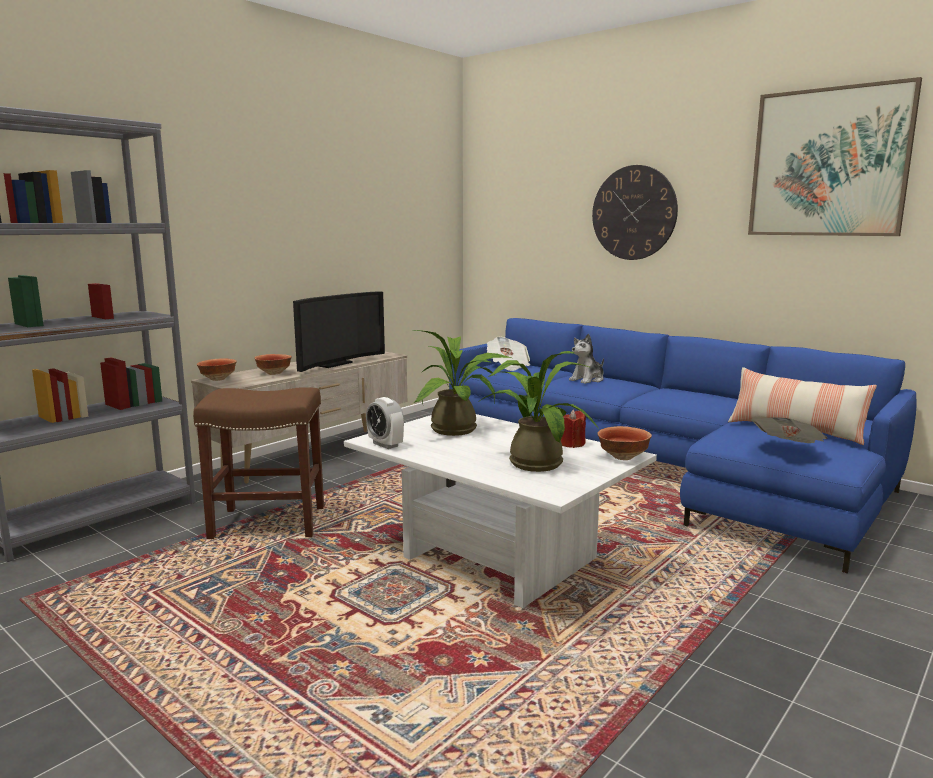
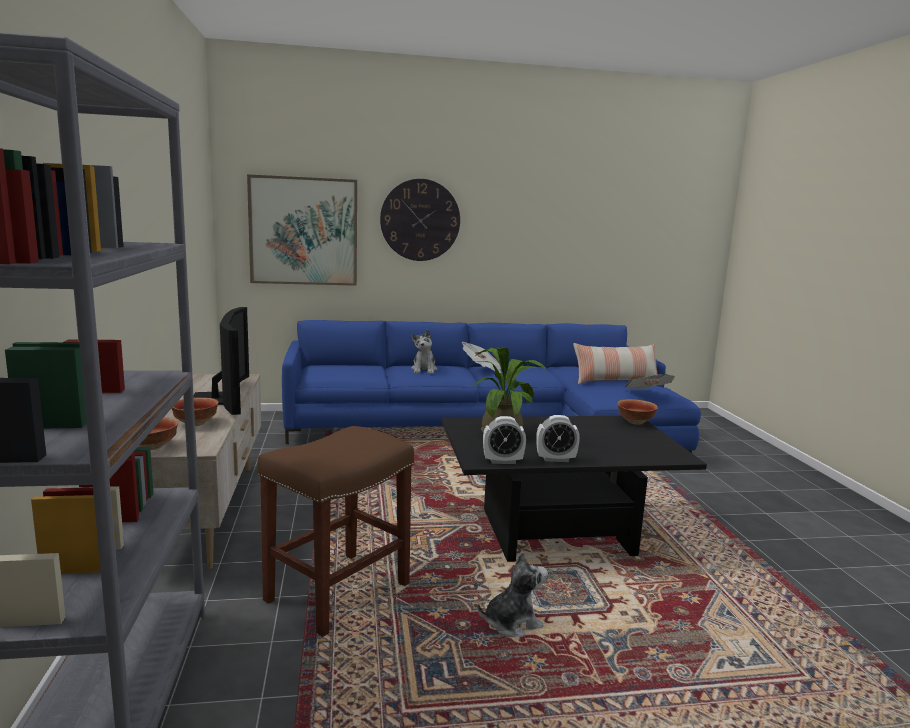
camera: 50 degrees left, 0 degrees up
(308, 591) = (512, 623): none -> plush toy
(429, 456) = (555, 459): none -> alarm clock
(494, 560) = (555, 534): white coffee table -> black coffee table
(508, 366) = (331, 369): newspaper -> newspaper (482, 369)
(533, 461) = (612, 441): potted plant -> none
(572, 444) = (590, 422): red candle -> none
(828, 163) = (569, 192): picture -> picture (303, 231)

